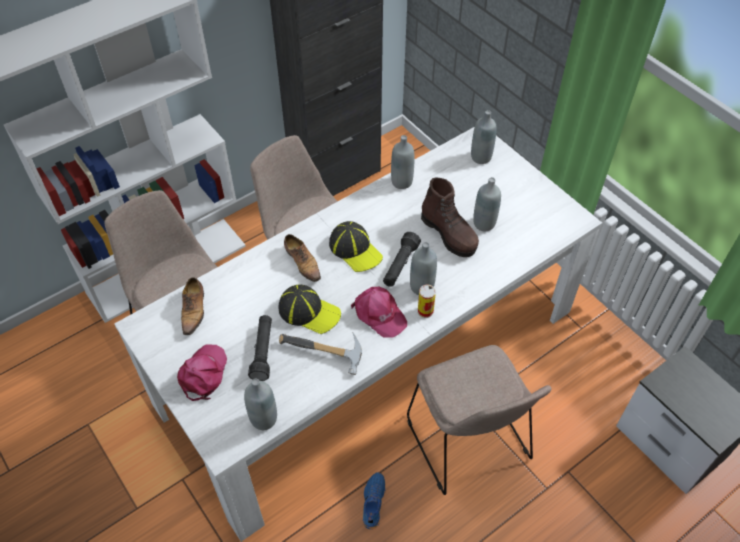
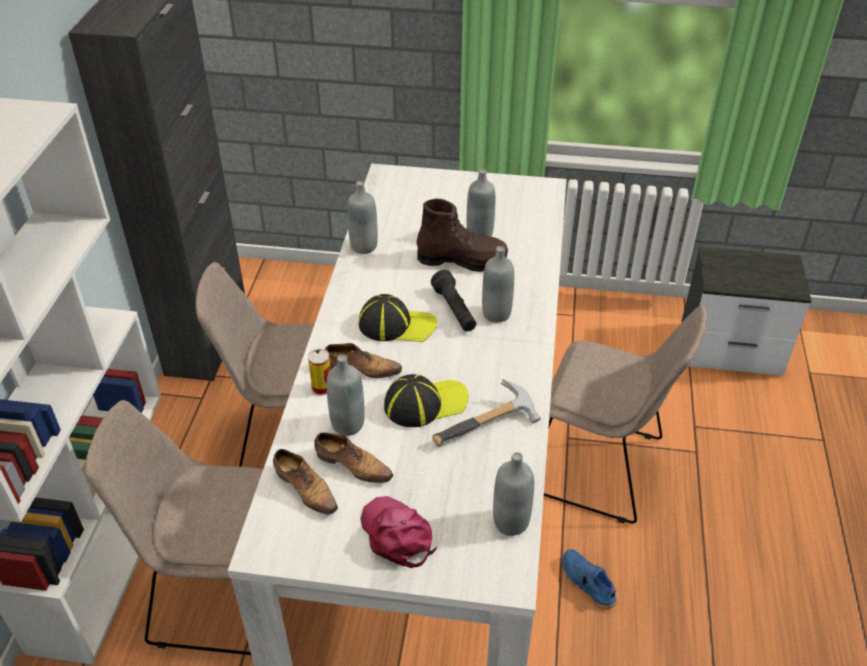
camera: 45 degrees left, 10 degrees down
(230, 317) = (352, 465): none -> shoe
(263, 352) = (429, 468): black flashlight -> none
(379, 314) = (490, 359): pink cap -> none
(425, 311) = (525, 329): can -> can (322, 388)
(481, 157) = (407, 188): grey bottle -> grey bottle (348, 424)

